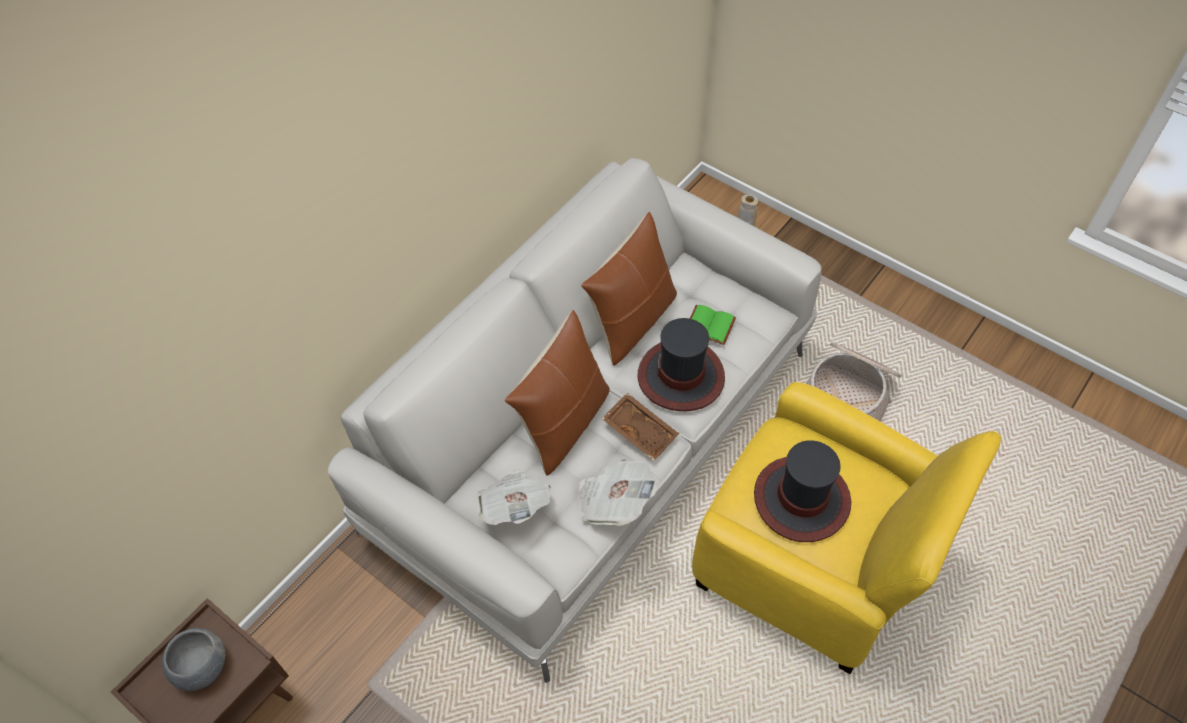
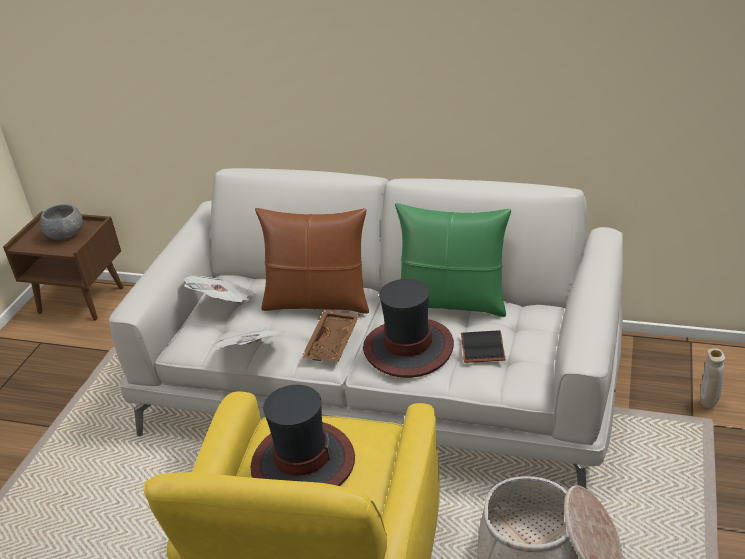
camera: 70 degrees right, 20 degrees down
(631, 321) = (452, 302): brown pillow -> green pillow
(708, 326) = (481, 347): green book -> black book

